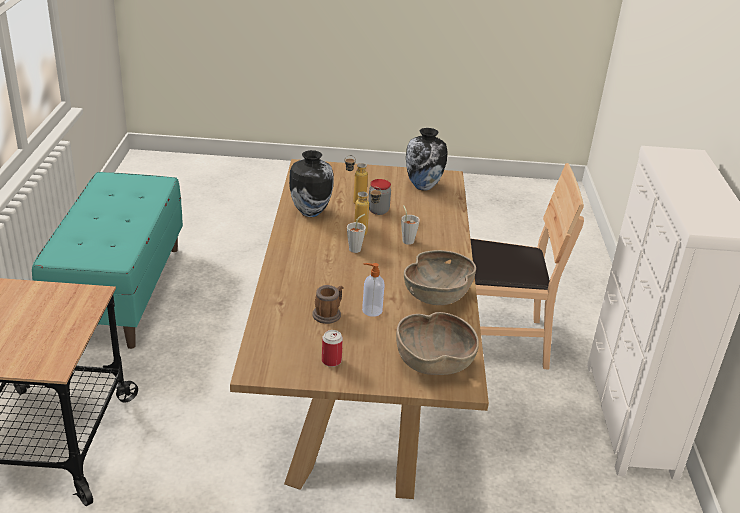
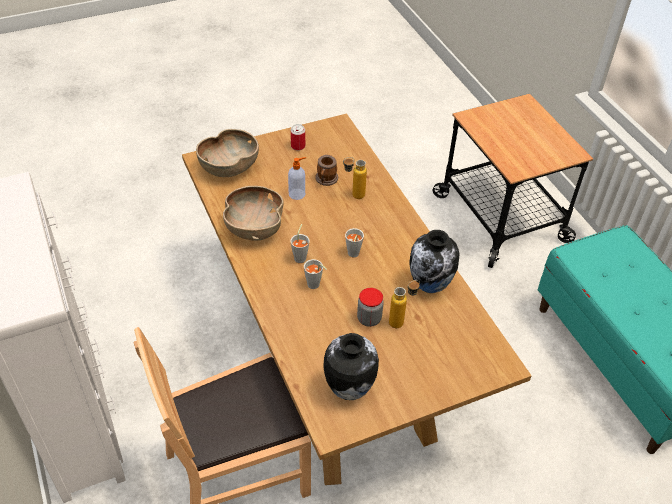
camera: 155 degrees right, 15 degrees up
(366, 234) = (357, 277): bottle -> bottle (353, 196)
(405, 261) = (301, 256): none -> grey cup

